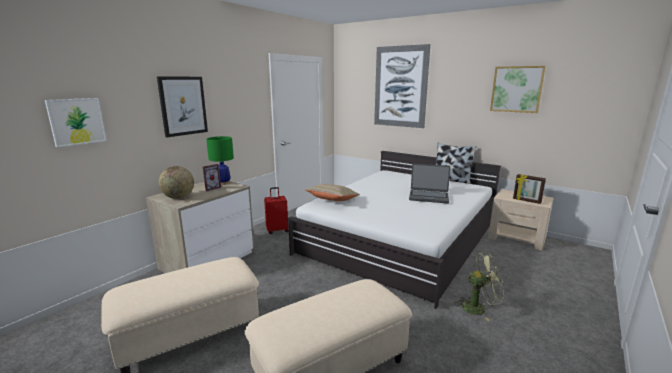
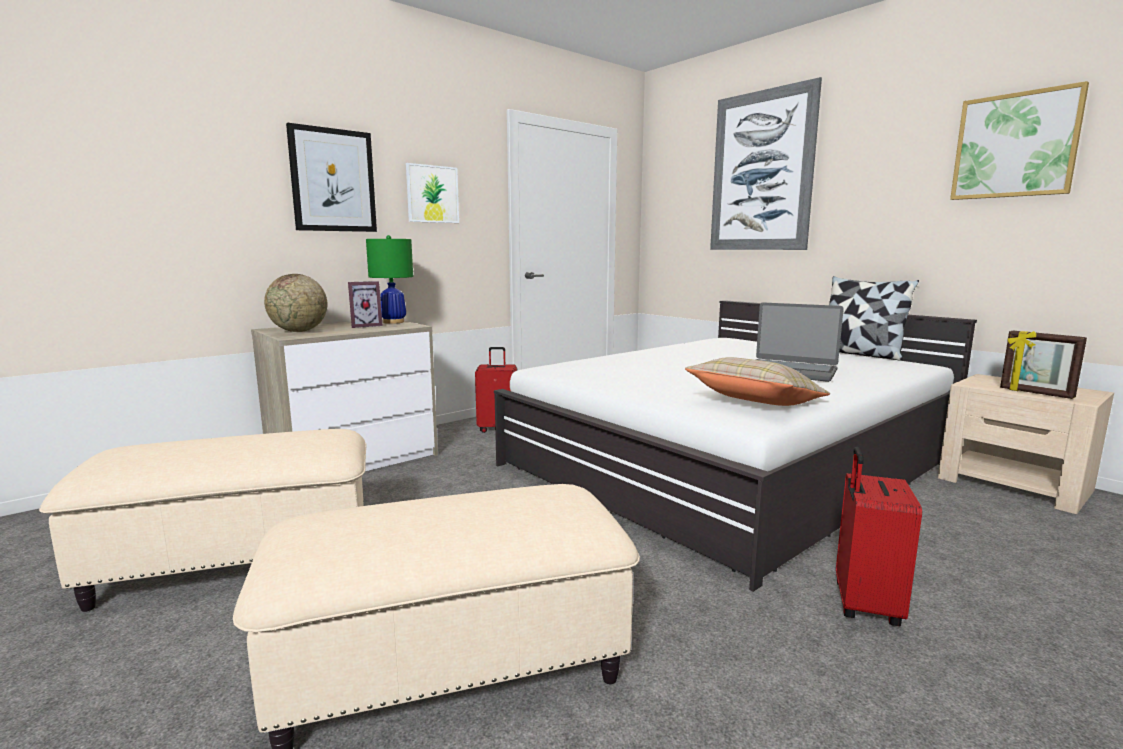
camera: 15 degrees right, 5 degrees down
(77, 121) = (137, 180): picture -> picture (432, 194)
(332, 200) = (585, 365): beige pillow -> beige pillow (755, 404)
(478, 308) = (864, 605): green fan -> red suitcase

